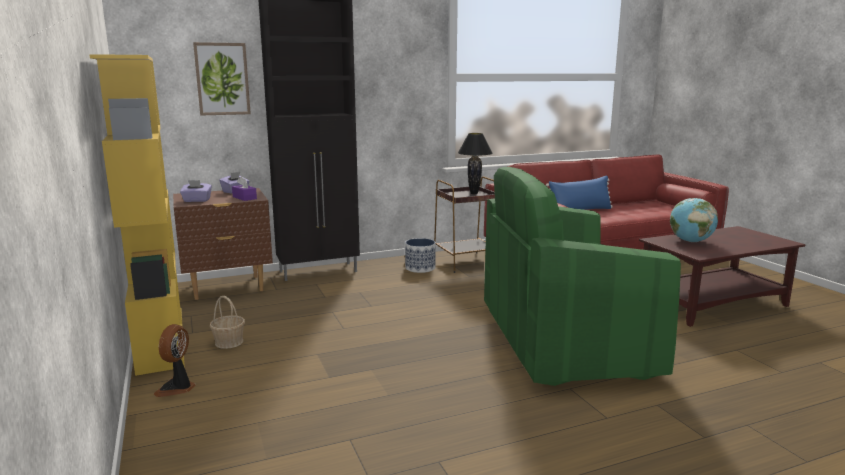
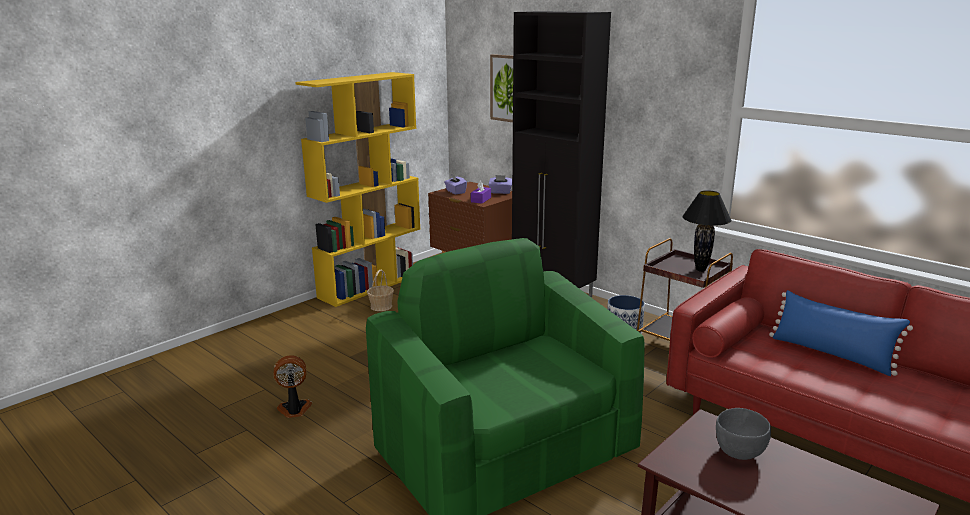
camera: 65 degrees right, 5 degrees up
(177, 388) = (307, 315): fan -> fan (294, 410)
(690, 241) = (739, 452): globe -> grey bowl

